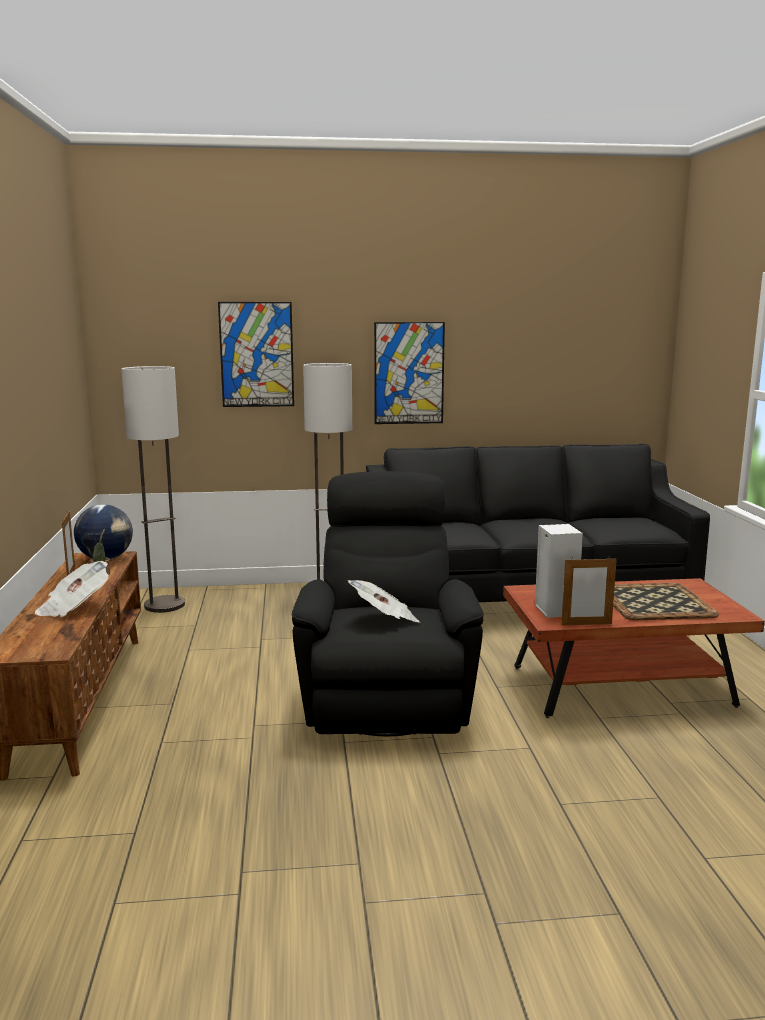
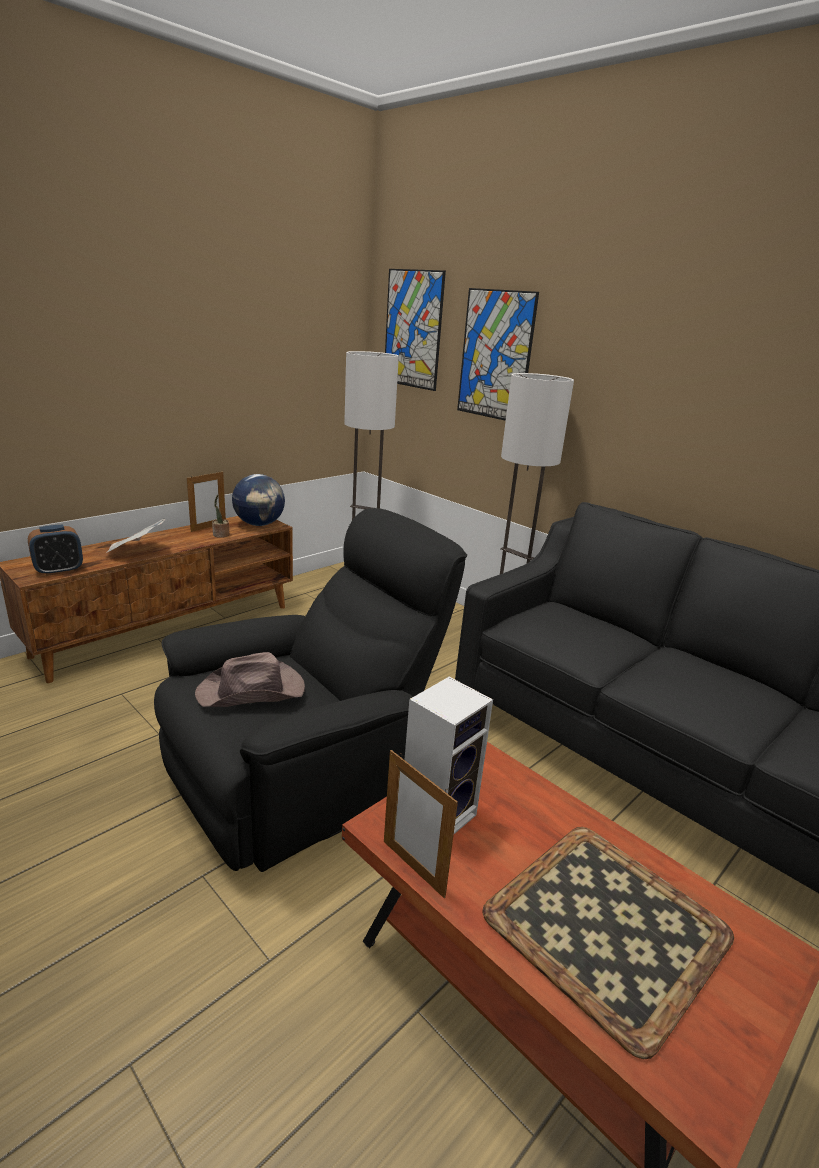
camera: 50 degrees right, 10 degrees up
(59, 640) = (59, 570): none -> alarm clock
(384, 619) = (252, 691): newspaper -> brown hat
(409, 373) = (660, 407): picture -> picture (413, 329)

